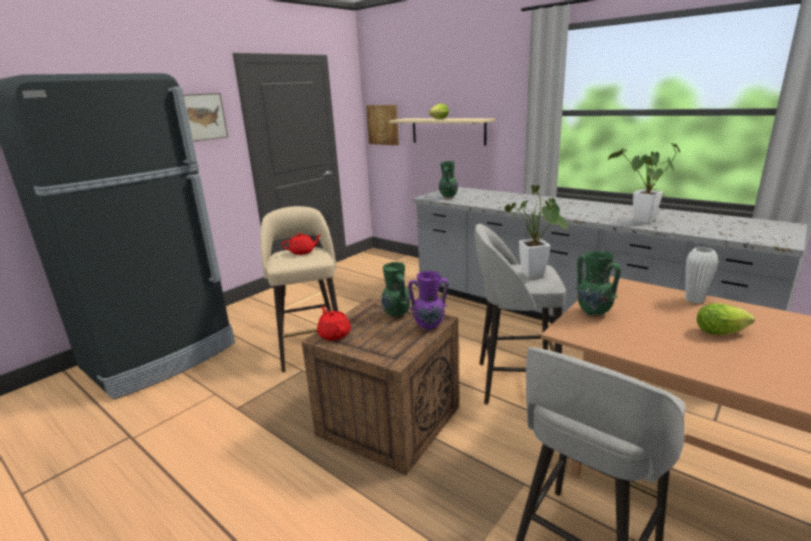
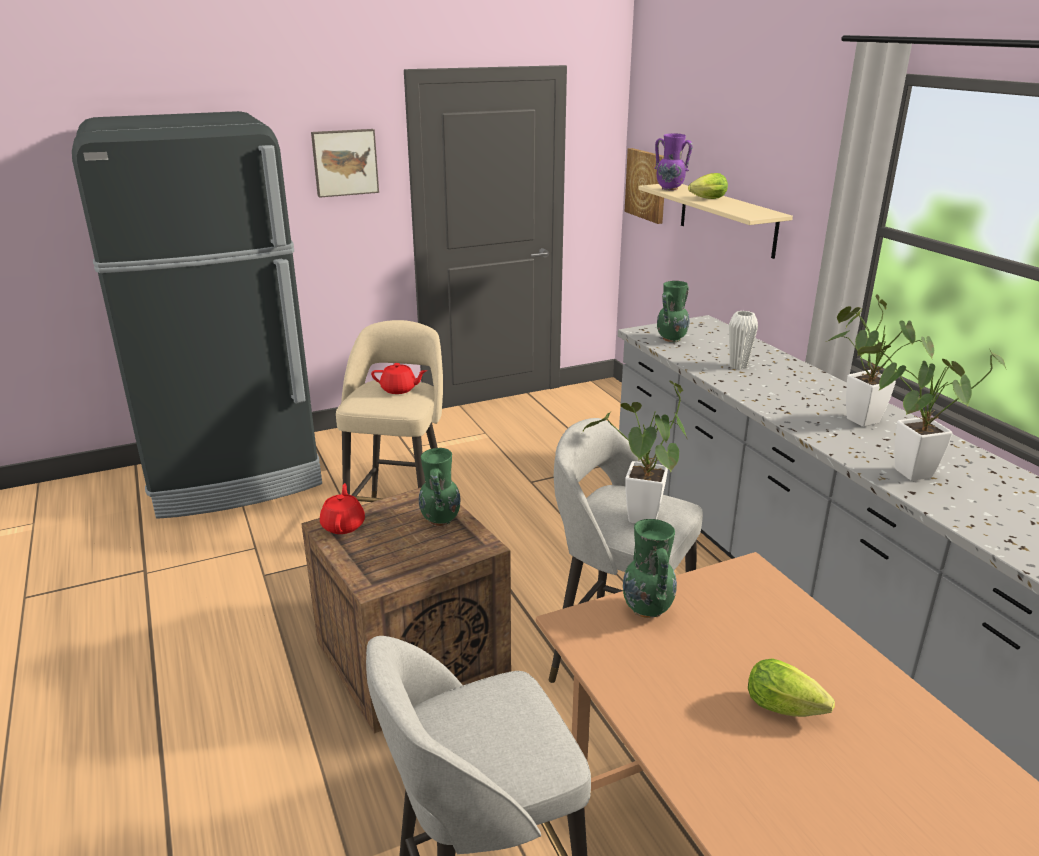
camera: 25 degrees right, 5 degrees up
(429, 327) = (459, 552): purple vase -> purple vase (670, 189)
(585, 207) = (857, 418): none -> potted plant
(694, 300) = (830, 642): white vase -> white vase (738, 366)

